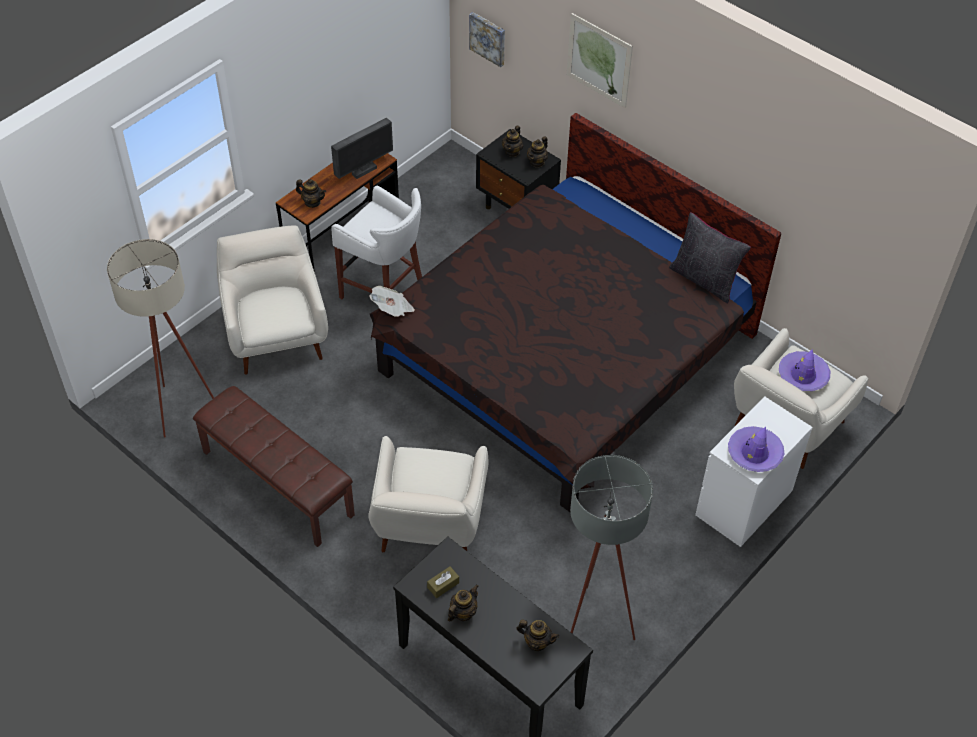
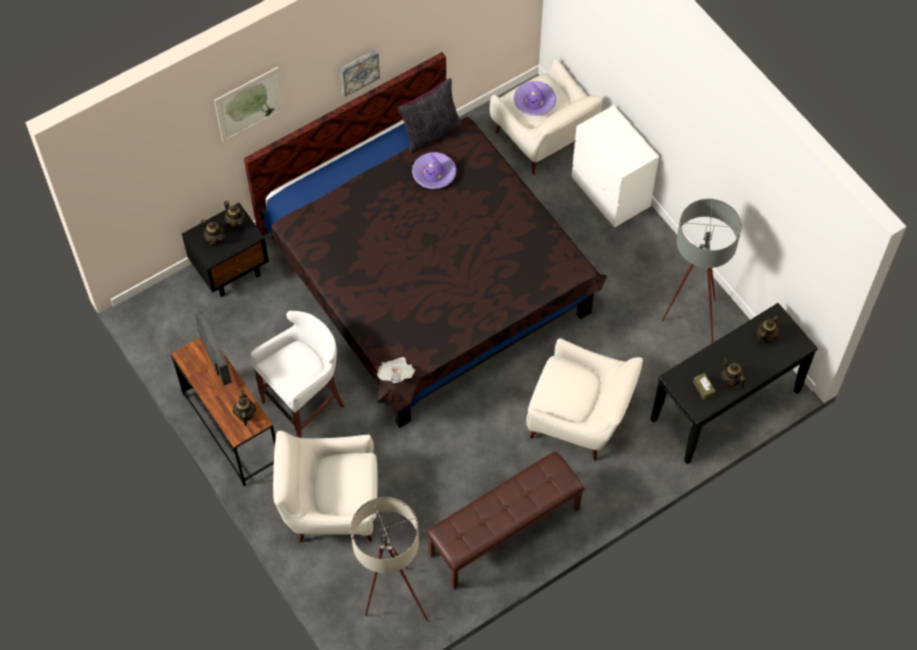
camera: 75 degrees left, 10 degrees up
(312, 202) = (245, 414): teapot -> teapot turned 45 degrees counterclockwise
(488, 38) = (134, 197): picture -> picture (359, 71)
(754, 453) = (630, 149): purple hat -> purple hat (434, 174)

